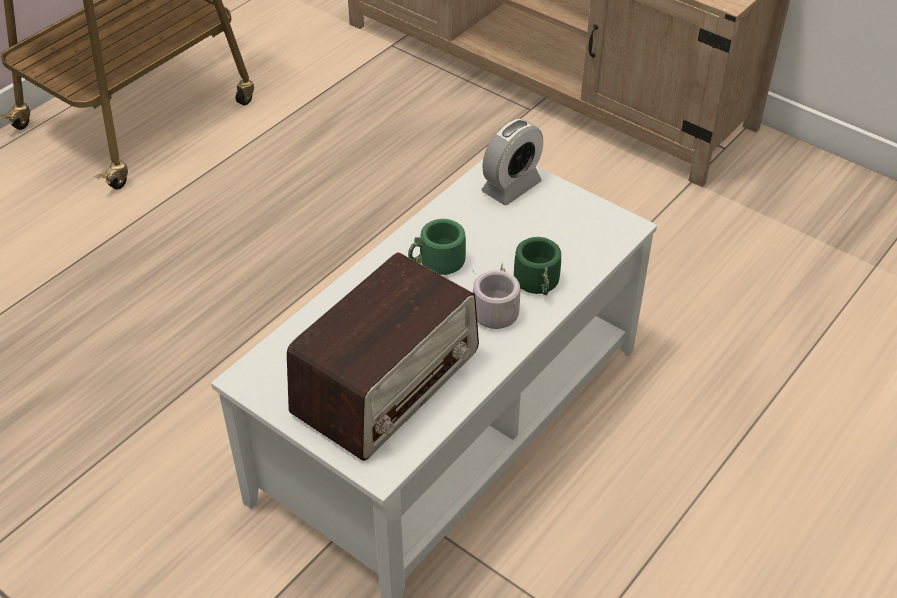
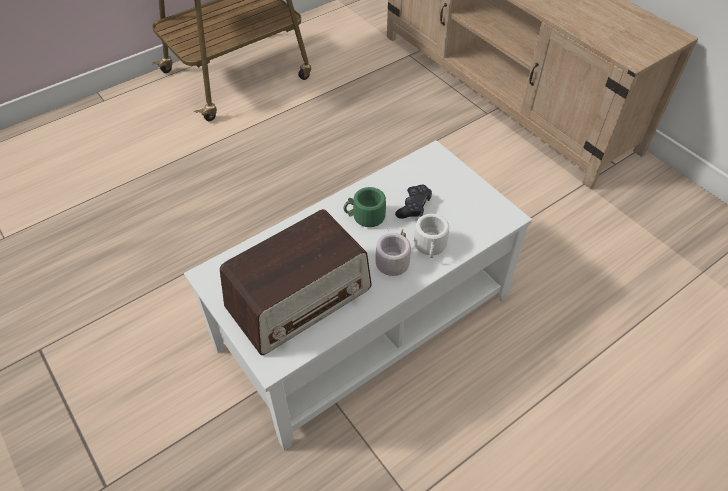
camera: 15 degrees right, 5 degrees up
(498, 237) = (414, 206): none -> black game controller
(511, 187) = (436, 171): alarm clock -> none
(540, 284) = (432, 247): green mug -> white mug

